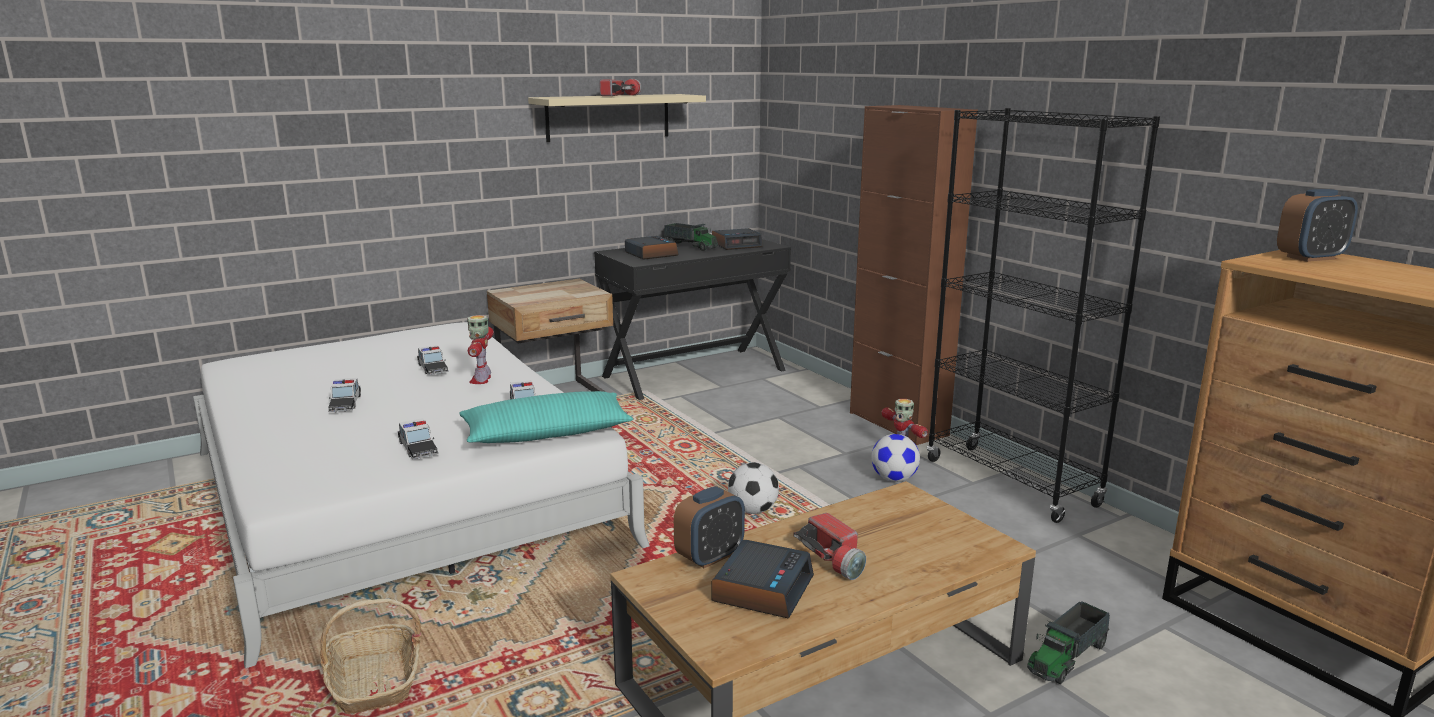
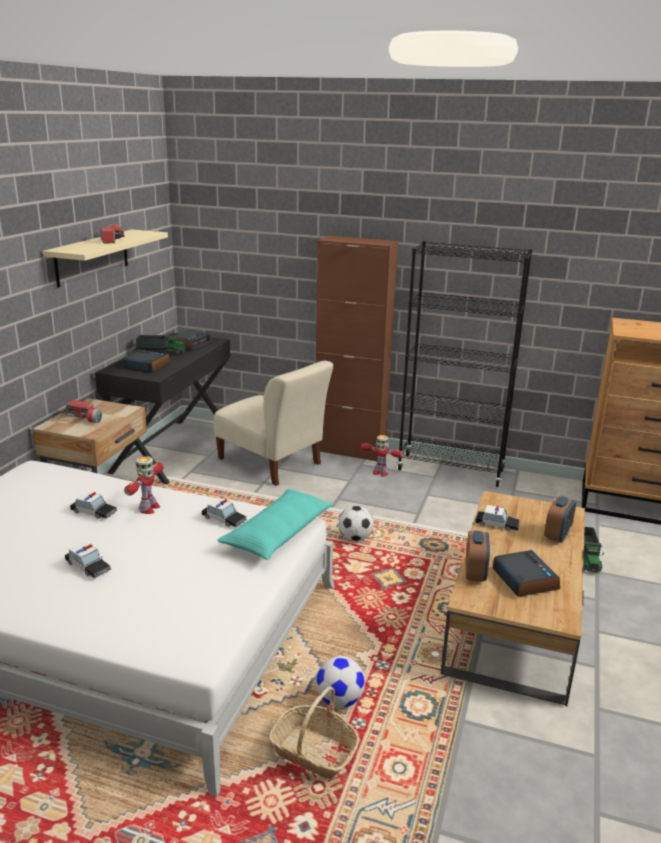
camera: 40 degrees left, 5 degrees up
(418, 448) = (217, 579): toy car -> toy car (497, 524)
(481, 379) = (148, 508): toy robot -> toy robot turned 120 degrees counterclockwise
(779, 411) = (272, 463): none -> beige chair
(833, 559) = (524, 549): flashlight -> flashlight (84, 418)
(894, 479) = (396, 489): football -> football (340, 700)
(1310, 258) = (634, 325): alarm clock -> alarm clock (557, 536)

